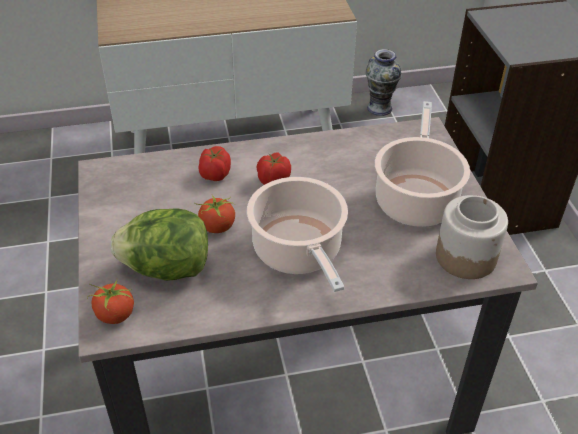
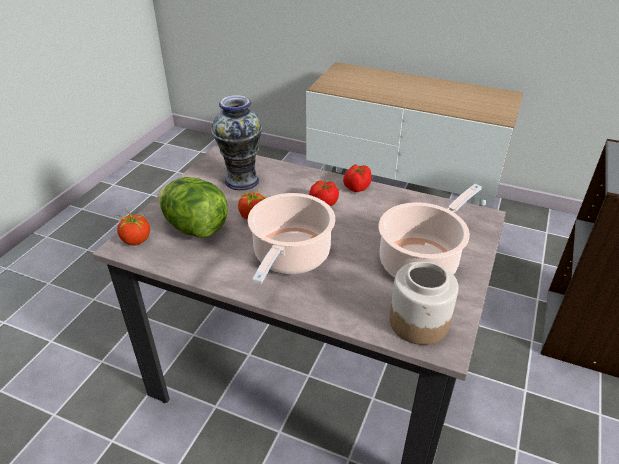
camera: 35 degrees right, 5 degrees down
(215, 175) = (287, 185): tomato -> tomato (356, 188)
(379, 108) = (538, 221): vase -> vase (242, 180)

